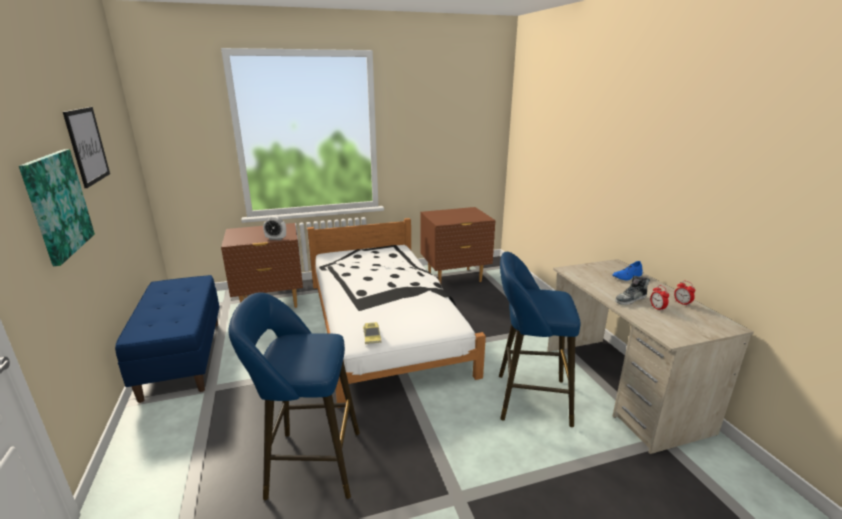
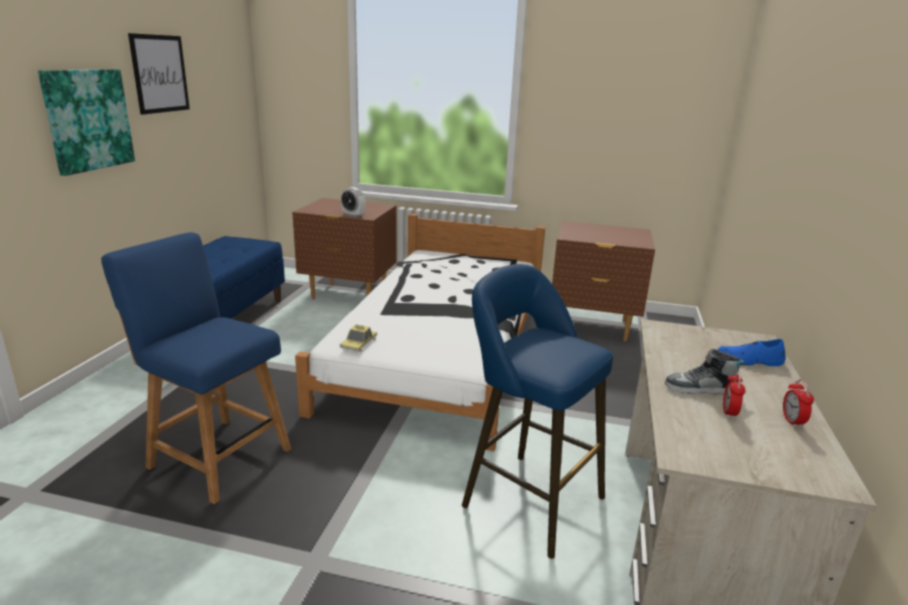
camera: 30 degrees right, 0 degrees up
(308, 463) = (215, 455): blue stool -> blue chair

